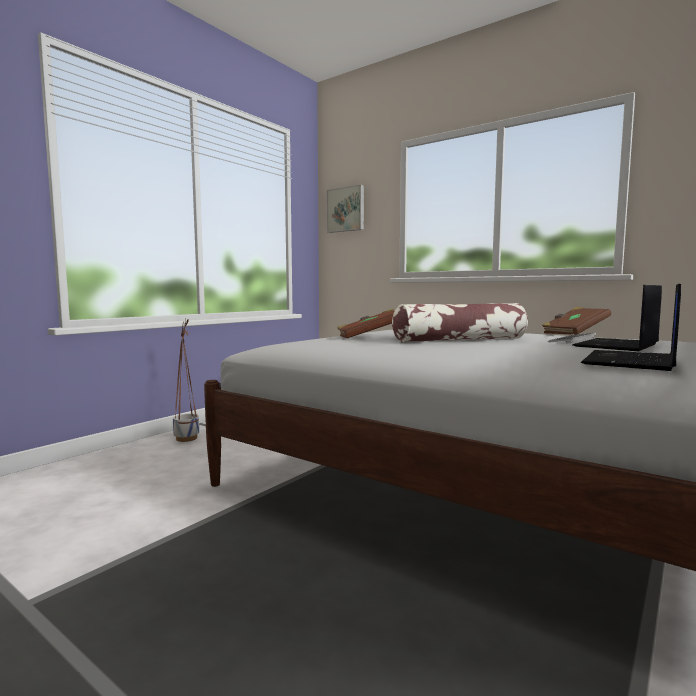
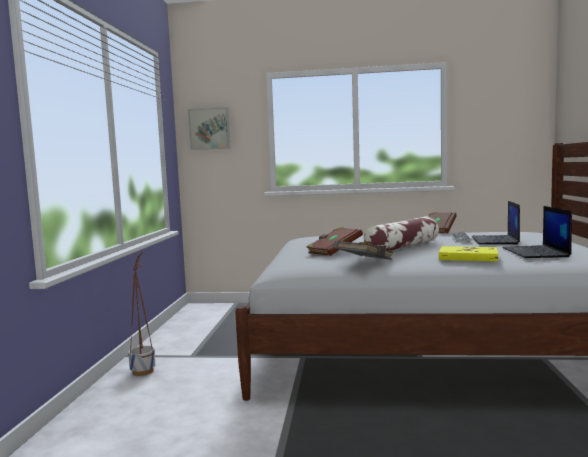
camera: 30 degrees left, 0 degrees up
(355, 346) = (365, 262): none -> grey book
(501, 354) = (468, 257): none -> yellow book

